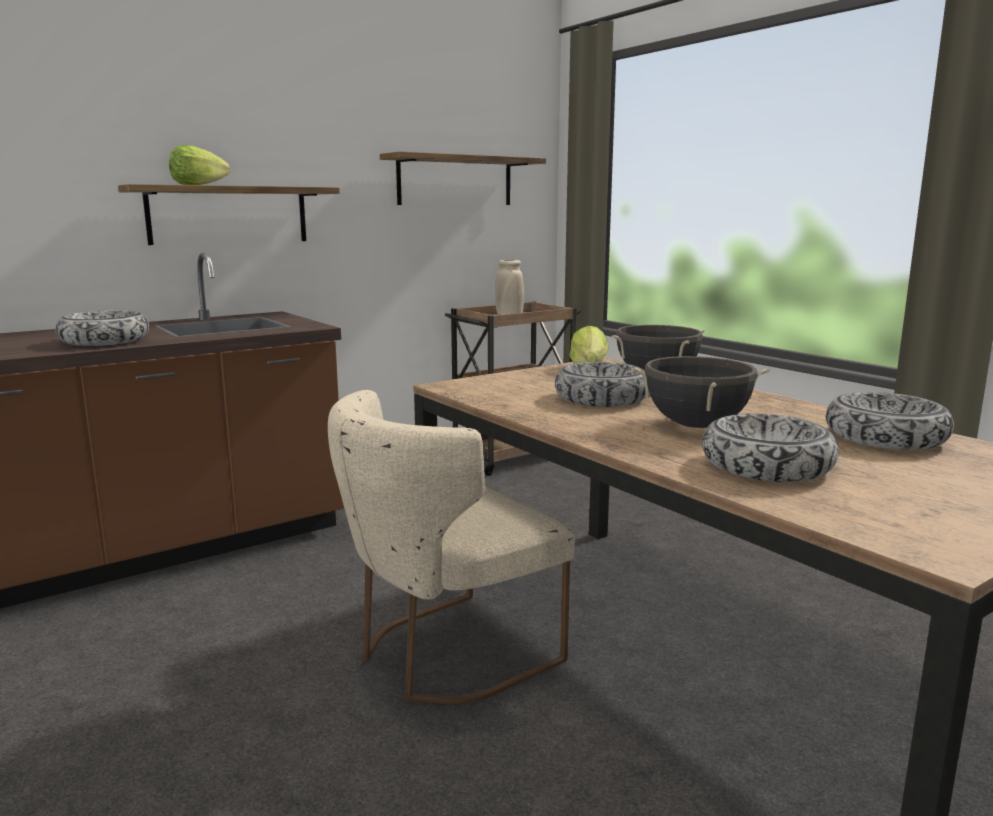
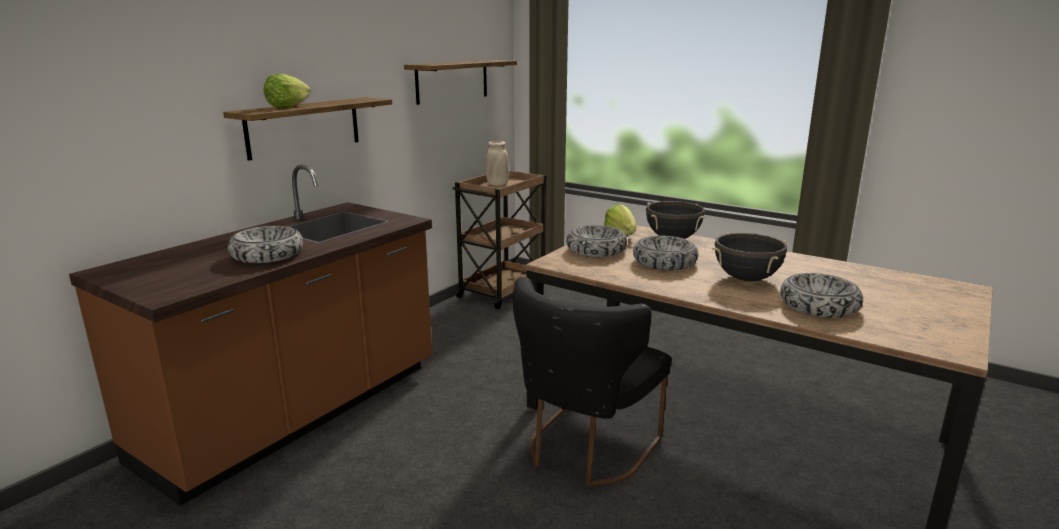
camera: 20 degrees left, 5 degrees up
(445, 655) = (585, 450): beige chair -> black chair
(885, 438) = (850, 275): bowl -> bowl (596, 250)

